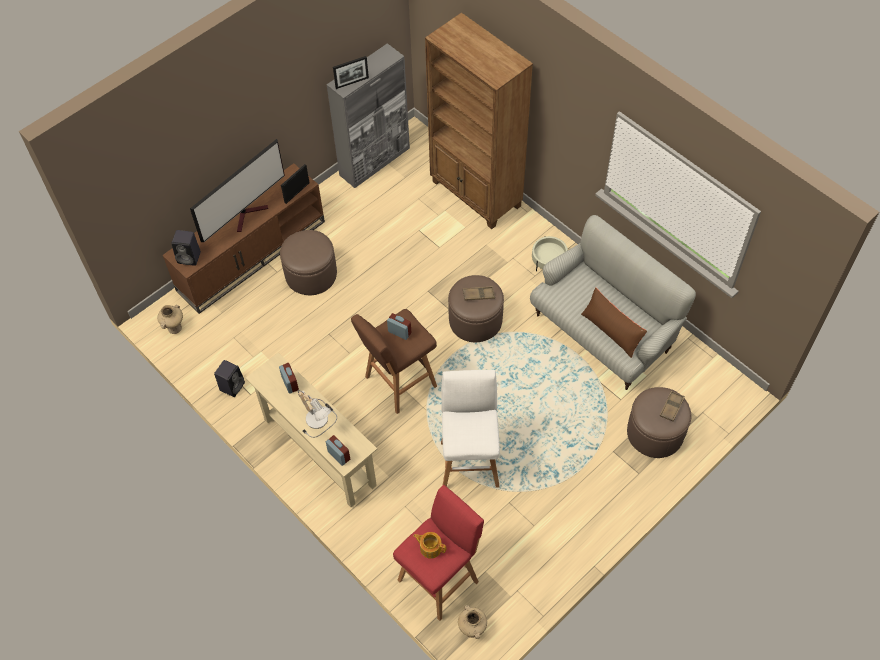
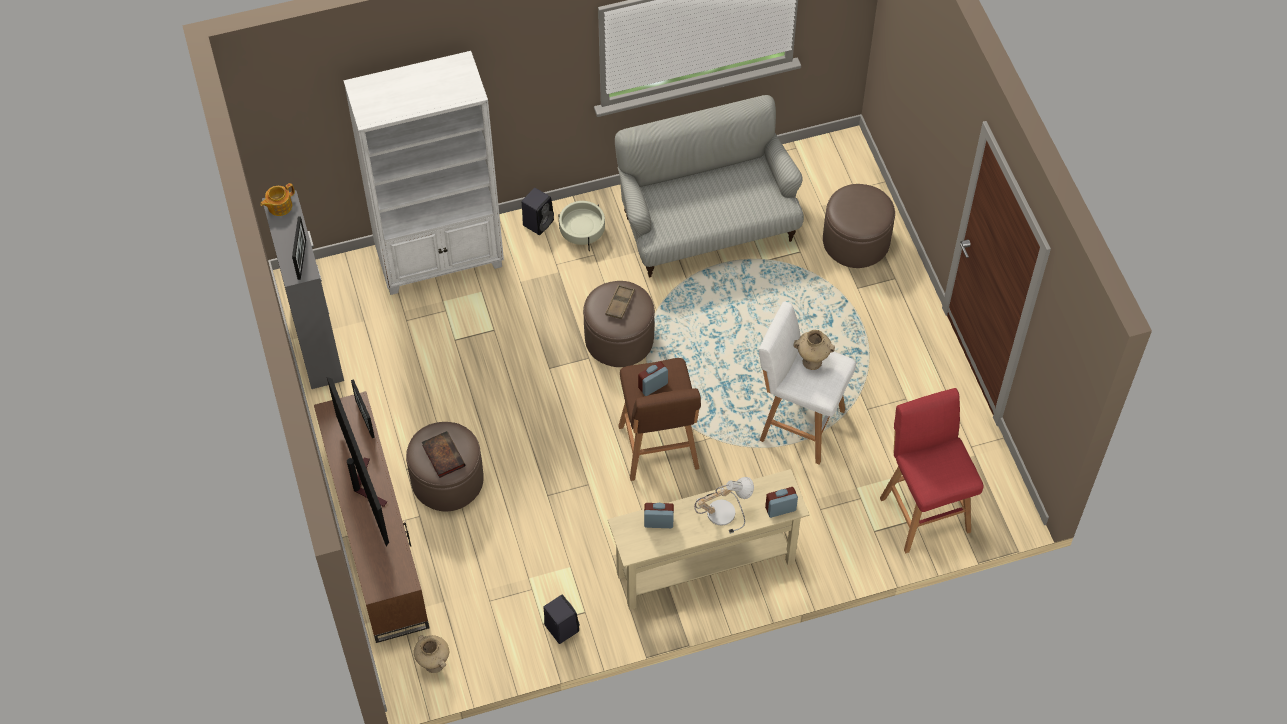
camera: 65 degrees left, 0 degrees up
(190, 257) = (390, 574): black speaker -> black speaker (538, 222)
(302, 250) = (442, 455): none -> book
(430, 547) = (936, 467): teapot -> teapot (279, 206)
(472, 629) = (995, 506): beige vase -> beige vase (812, 361)
(476, 194) = (441, 259): brown bookcase -> white bookcase
(611, 331) = (742, 203): brown pillow -> none
(671, 407) = (862, 198): brown tray -> none

